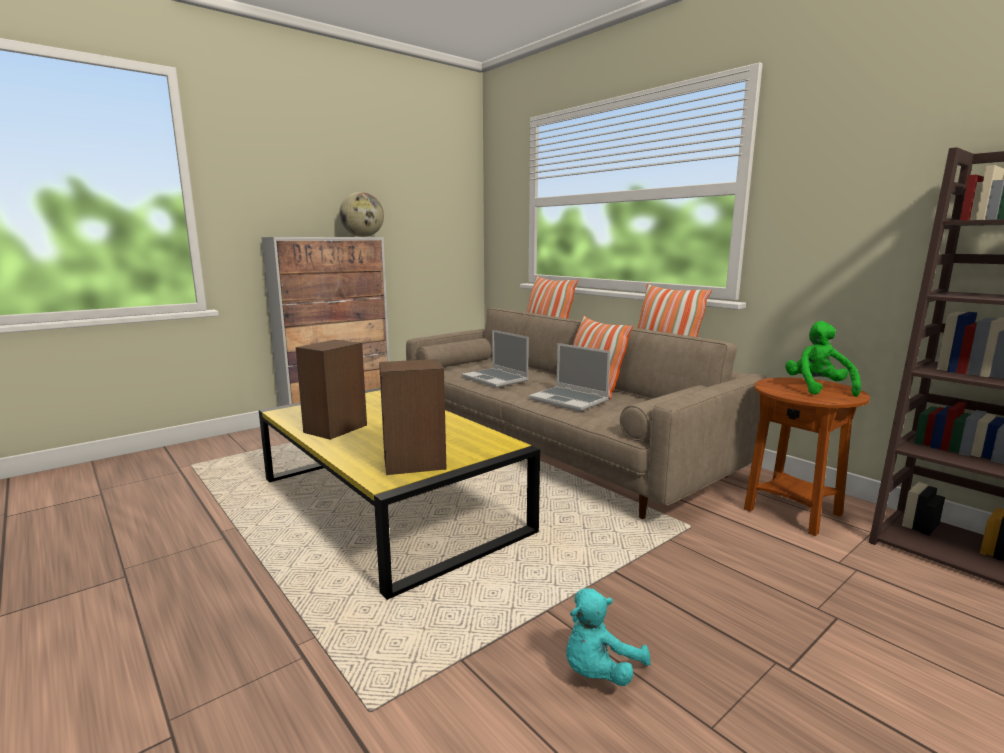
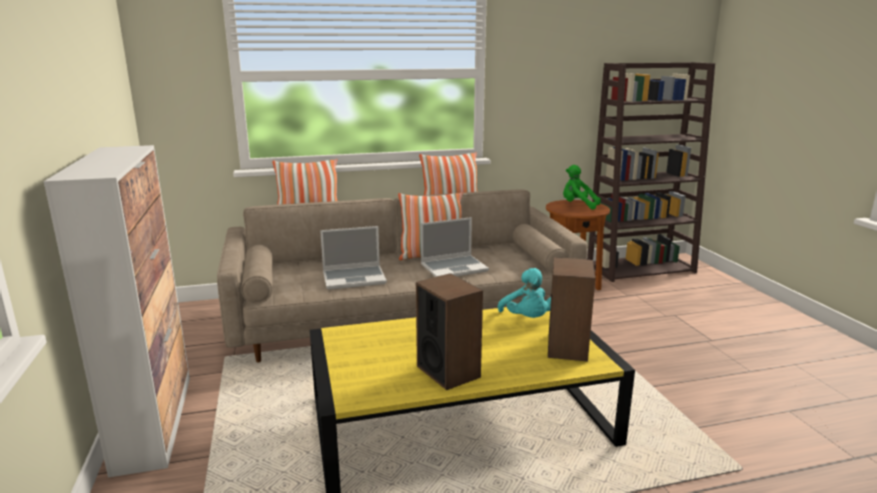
camera: 65 degrees left, 5 degrees up
(363, 236) = (125, 149): globe -> none
(599, 672) = (710, 386): turquoise plush toy -> turquoise plush toy (527, 319)

